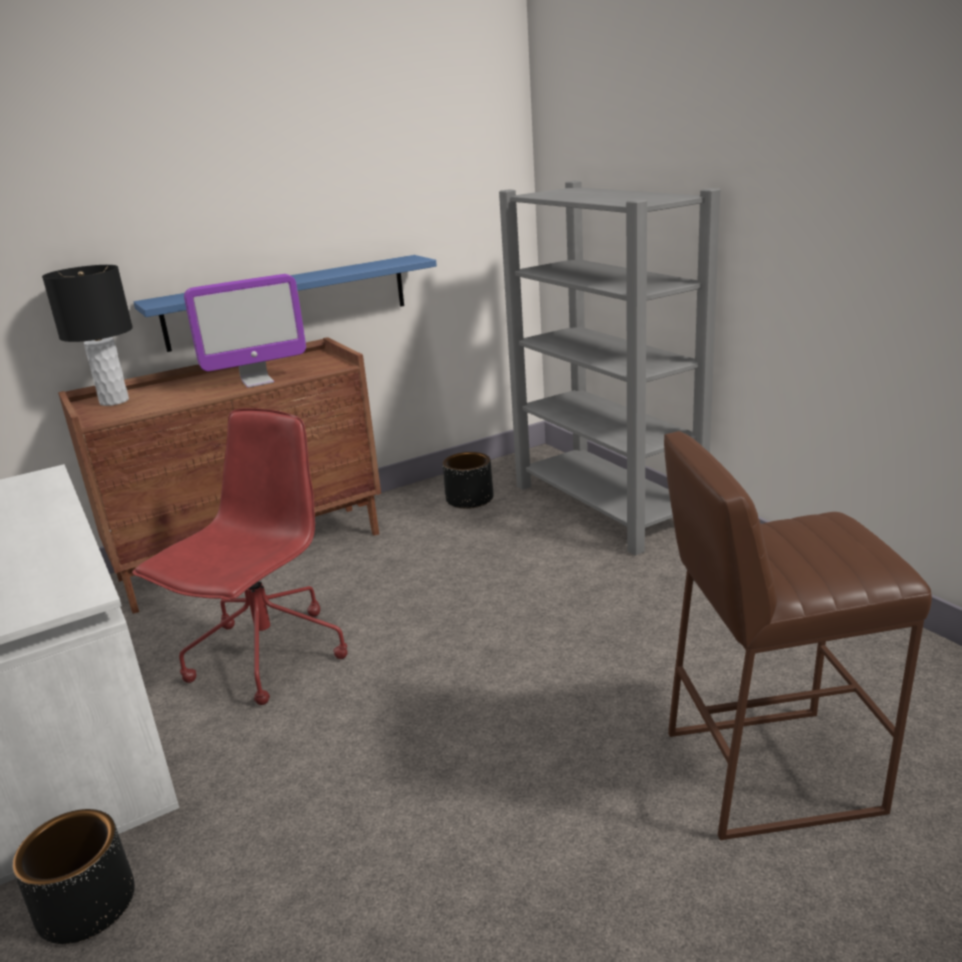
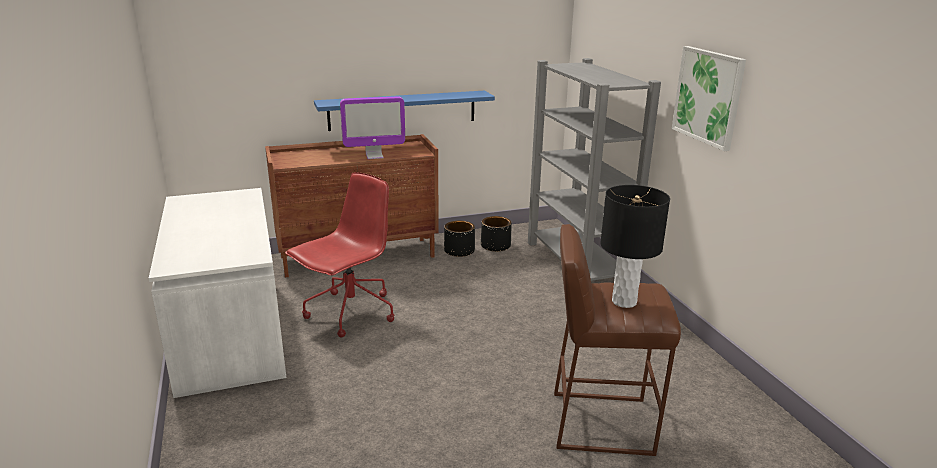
camera: 10 degrees right, 0 degrees up
(86, 905) = (233, 411): black planter -> black planter (459, 251)
(114, 401) = (294, 156): black table lamp -> black table lamp (624, 301)
(816, 195) = (708, 96): none -> picture

